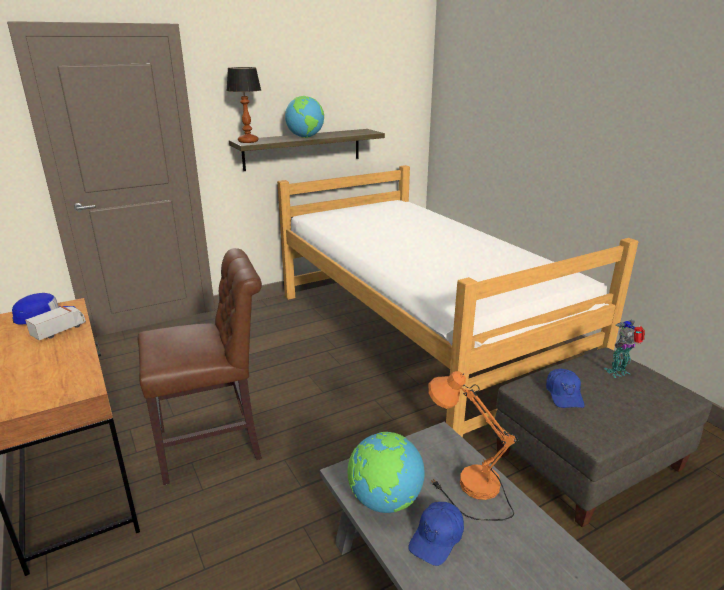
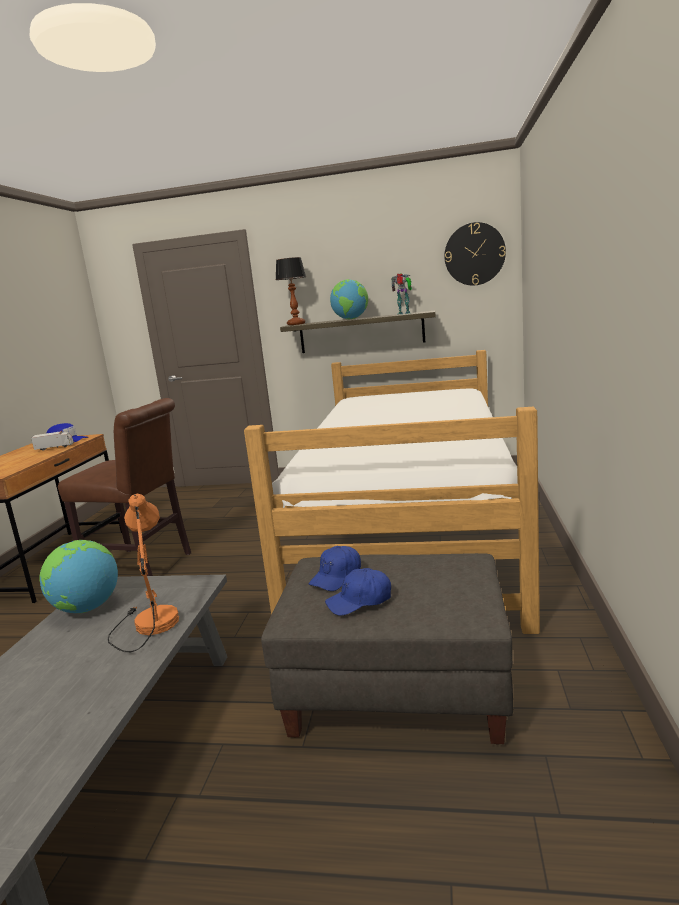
camera: 40 degrees right, 10 degrees down
(400, 78) = (474, 254): none -> wall clock
(437, 538) = (67, 643): blue cap -> blue cap (359, 601)
(619, 372) = (439, 575): toy robot -> toy robot (404, 313)

